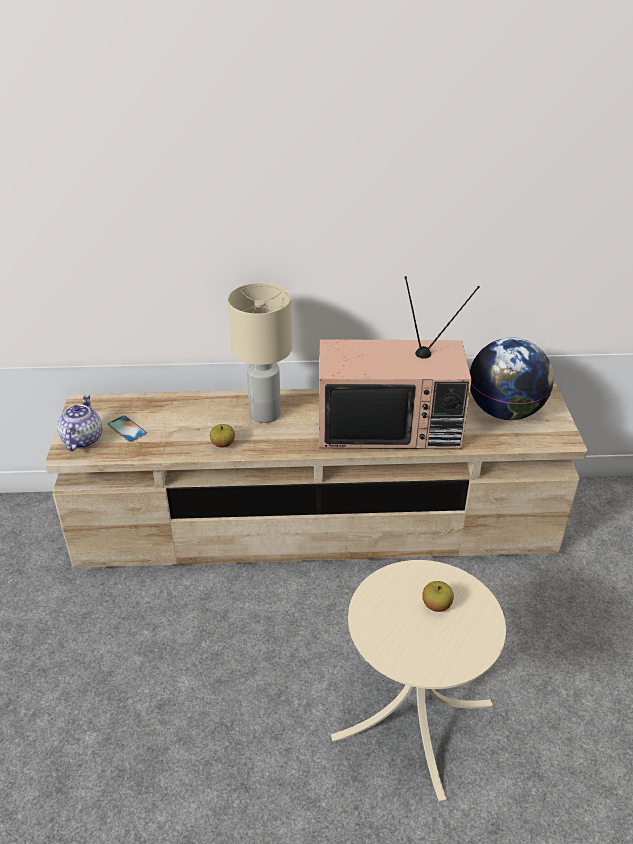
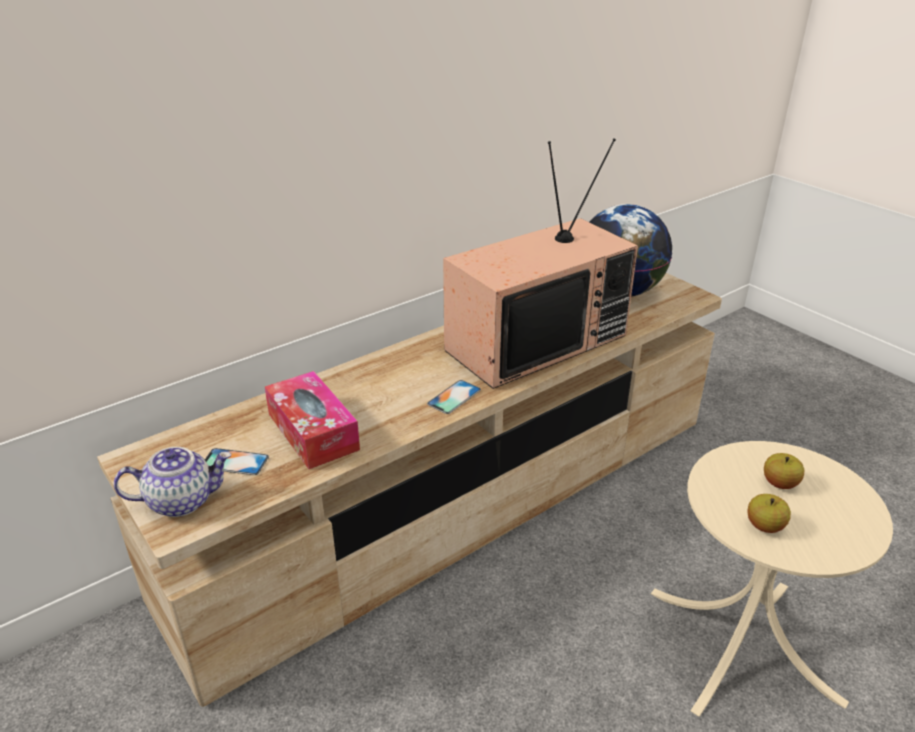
camera: 35 degrees left, 5 degrees down
(82, 439) = (182, 500): teapot -> teapot turned 105 degrees clockwise
(184, 428) = (313, 431): none -> tissue box
(223, 444) = (381, 428): apple -> apple (764, 526)
(265, 414) = (393, 380): beige table lamp -> none
(288, 443) = (454, 397): none -> phone

